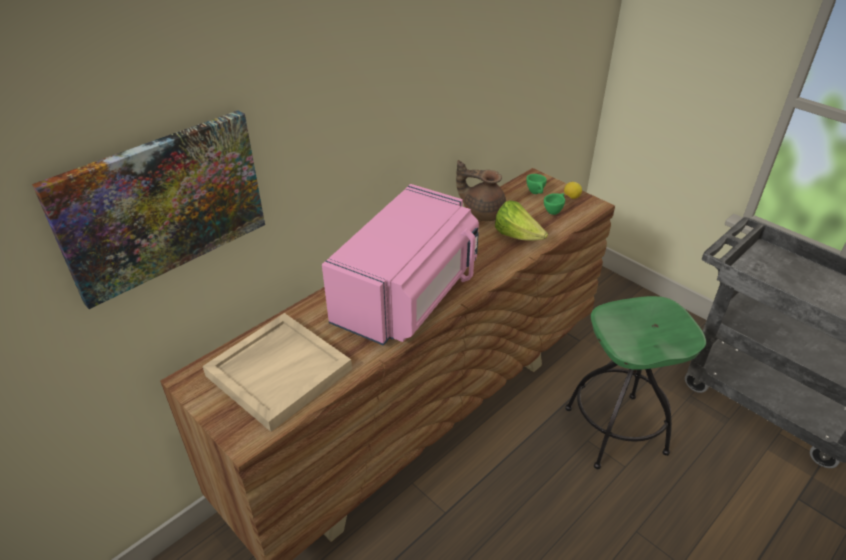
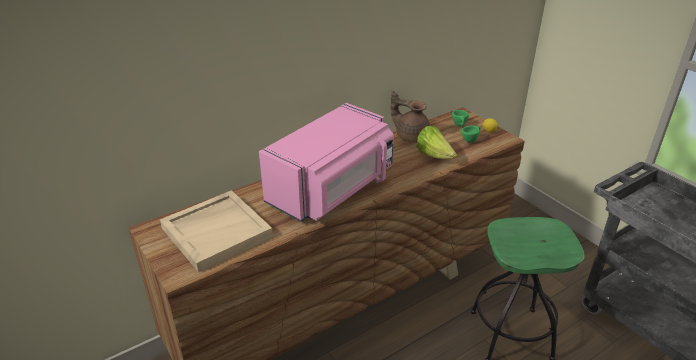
camera: 10 degrees right, 5 degrees down
(162, 205) = (140, 89): picture -> none

